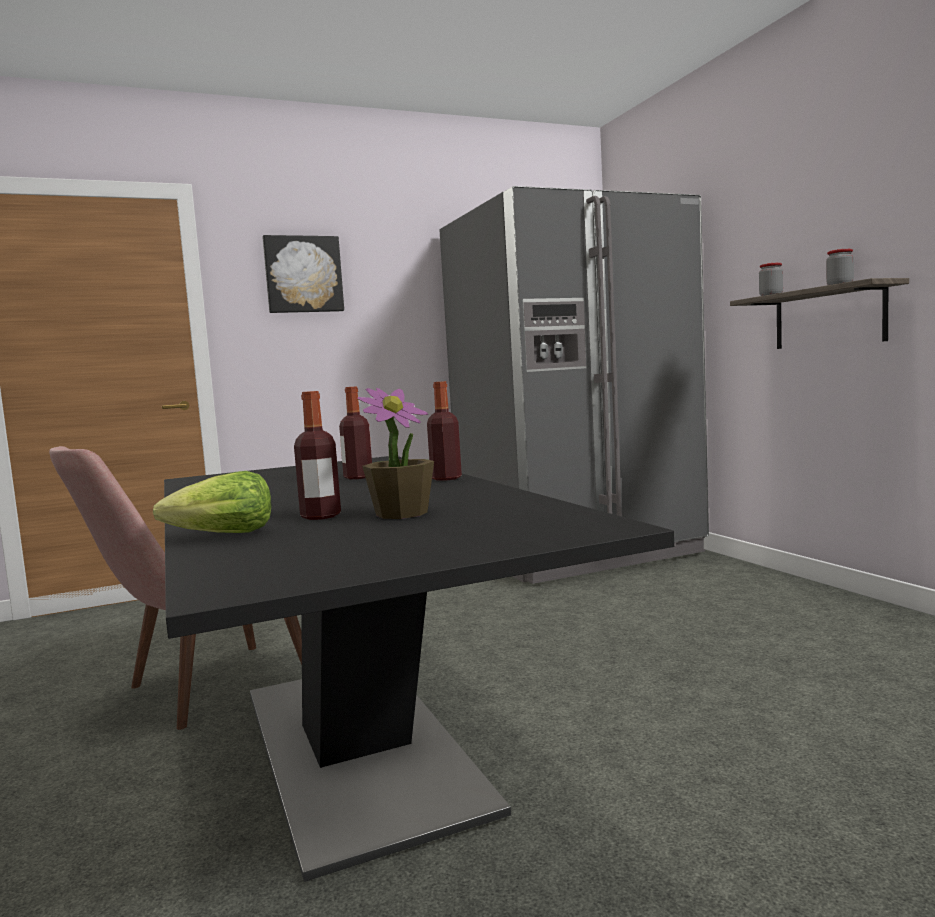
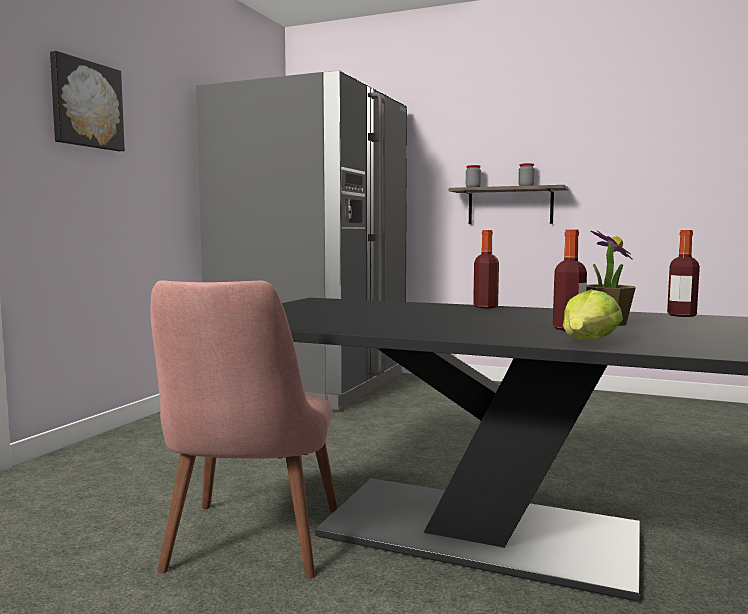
camera: 45 degrees left, 0 degrees up
(358, 477) = (406, 310): bottle -> bottle (681, 315)

